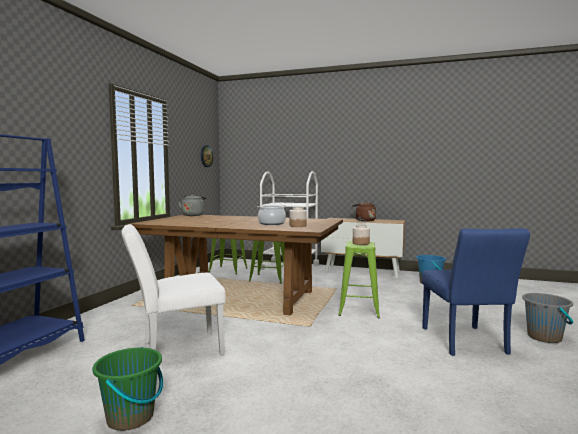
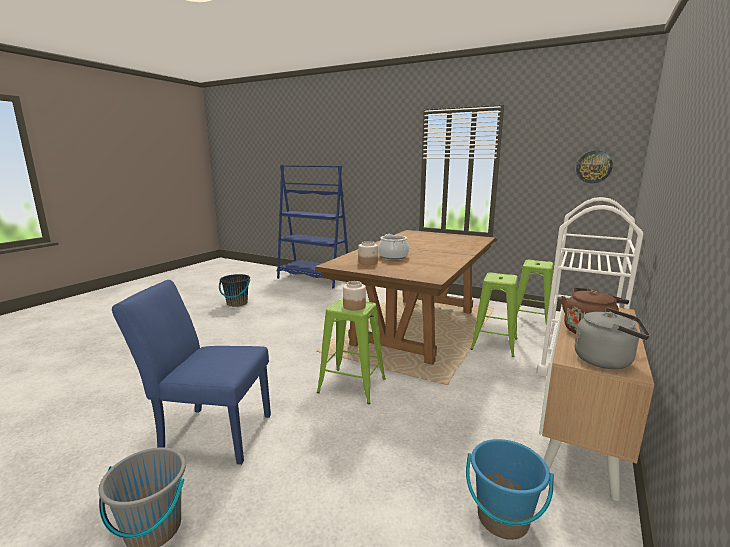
camera: 100 degrees right, 10 degrees up
(131, 417) = (237, 303): green bucket -> black bucket
(175, 349) = (304, 307): white chair -> none
(193, 215) = (480, 239): grey kettle -> grey kettle (606, 360)

